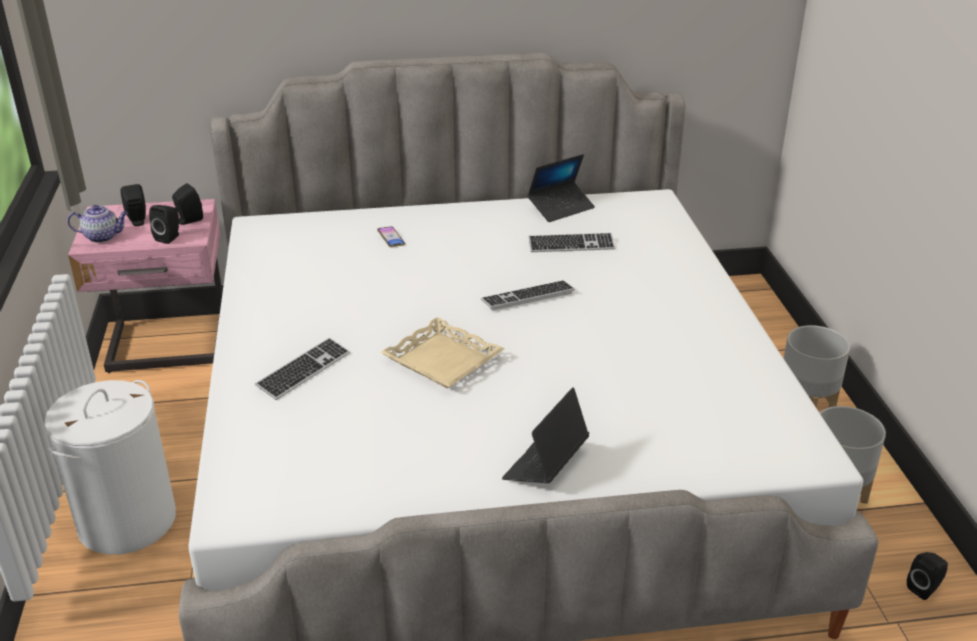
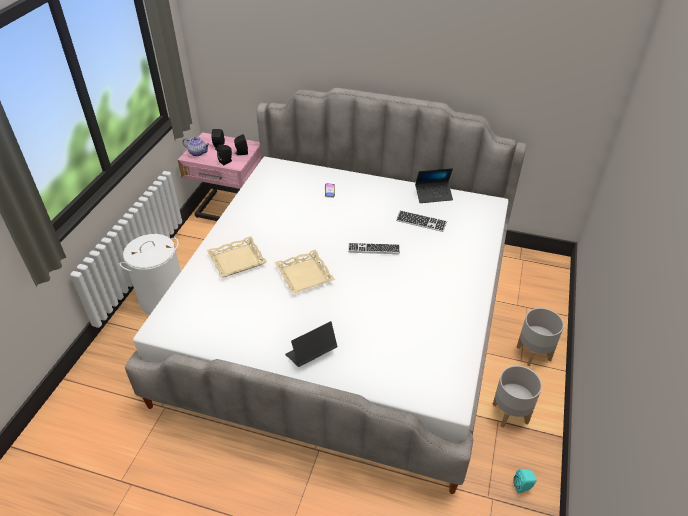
camera: 25 degrees right, 10 degrees up
(304, 370) = (237, 260): keyboard -> beige tray
(924, 588) = (523, 487): black speaker -> turquoise speaker

